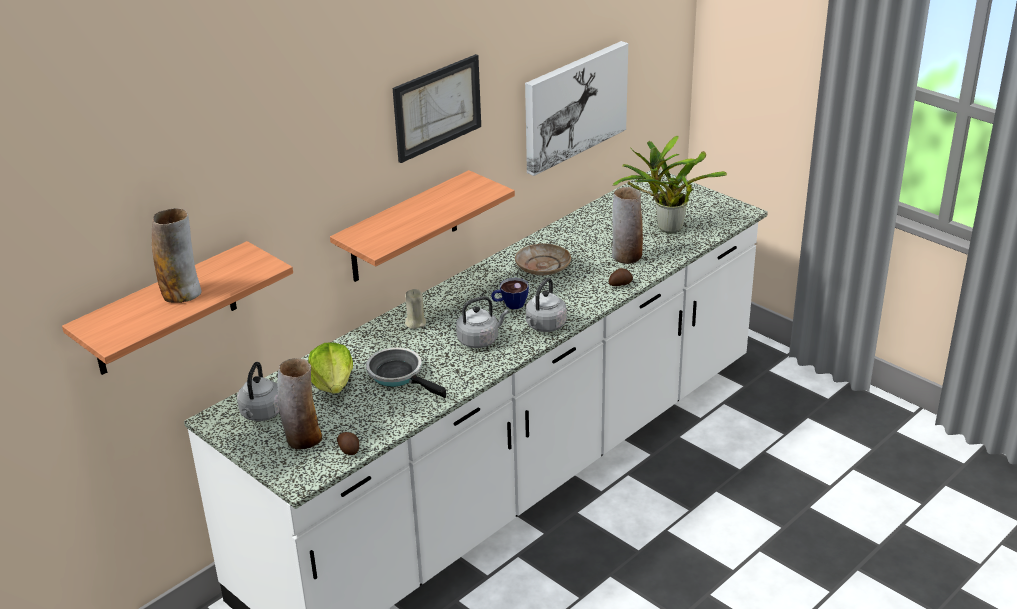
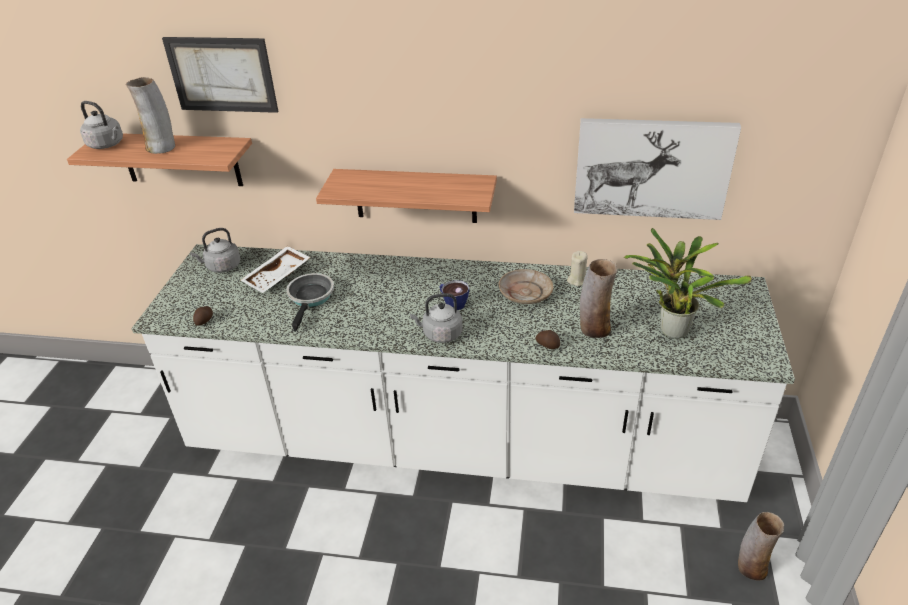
camera: 55 degrees right, 5 degrees up
(303, 439) = (204, 296): vase -> vase (751, 567)
(333, 384) = (278, 277): lettuce -> white tray
(415, 323) = (384, 273): beige candle -> beige candle (577, 280)
(437, 107) = (459, 101): picture -> picture (222, 74)
(480, 340) = (390, 312): grey kettle -> grey kettle (107, 145)

